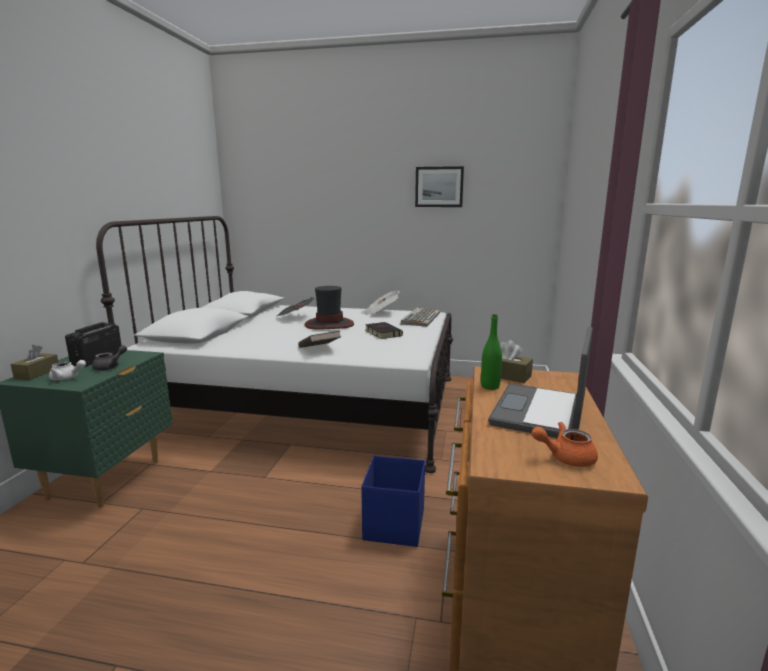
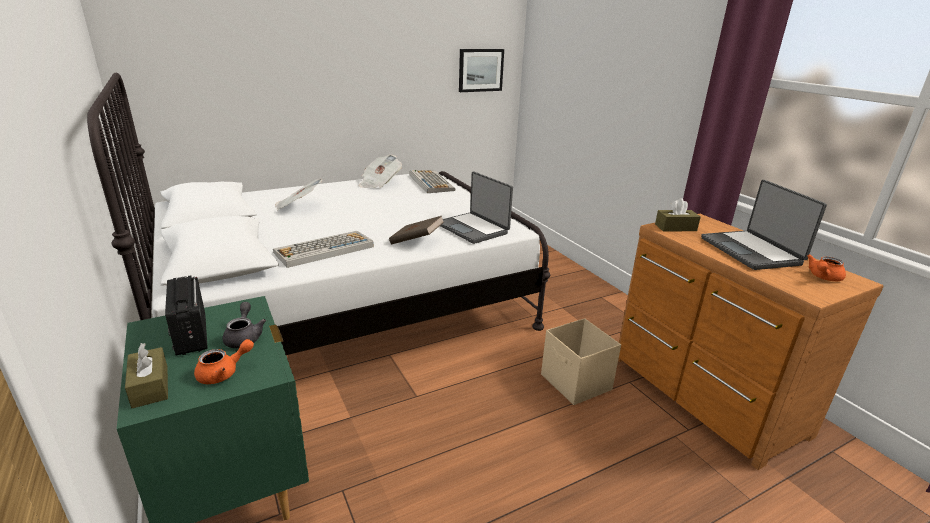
camera: 40 degrees left, 10 degrees up
(67, 378) = (223, 373): white teapot -> orange teapot
(254, 341) = (323, 250): none -> keyboard
(329, 324) = (358, 209): hat -> none
(379, 351) = (473, 228): none -> laptop
(382, 333) = (432, 207): black book -> none
(393, 525) = (576, 383): blue storage box -> beige storage box
(439, 187) = (413, 29): picture -> picture (480, 70)
(490, 386) = (688, 240): green bottle -> none

